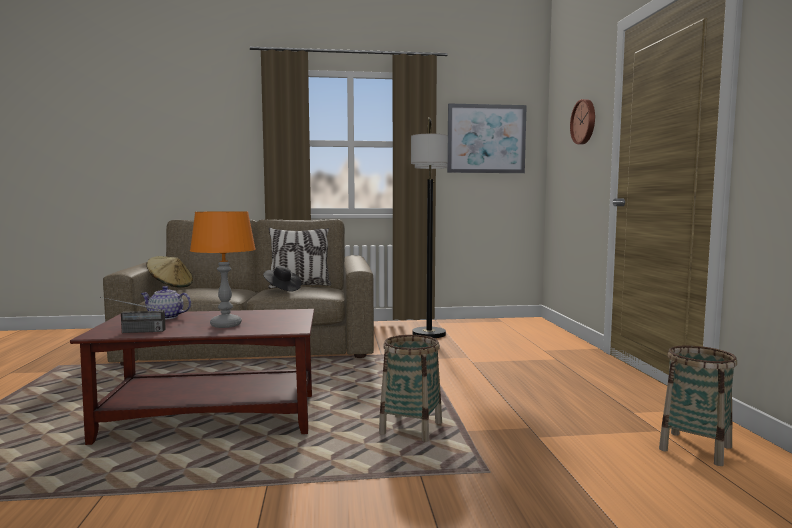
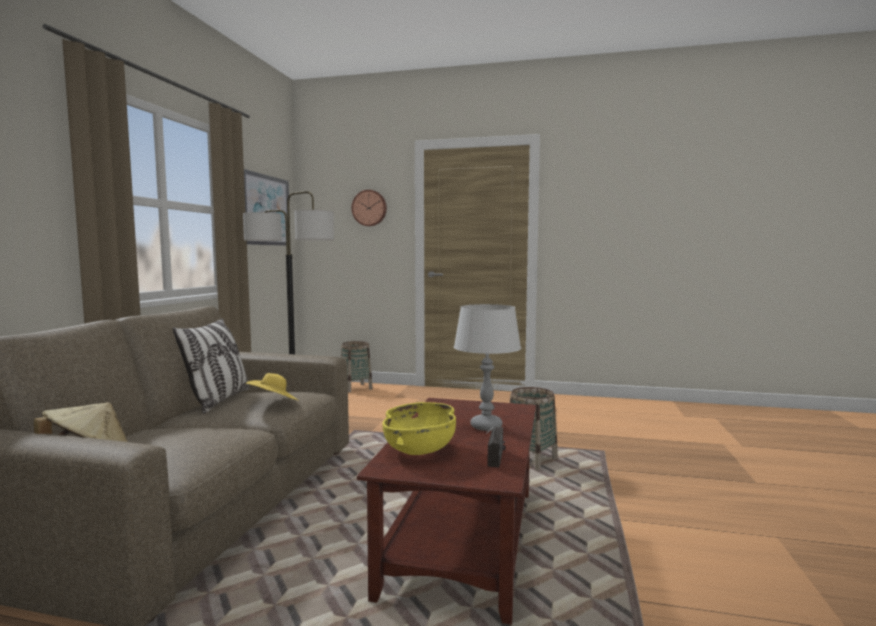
camera: 70 degrees left, 0 degrees up
(166, 317) = (420, 449): teapot -> yellow bowl
(225, 325) = (486, 426): orange table lamp -> grey table lamp
(282, 289) = (274, 403): black hat -> yellow hat
(695, 448) = (581, 407): basket -> basket (356, 388)

